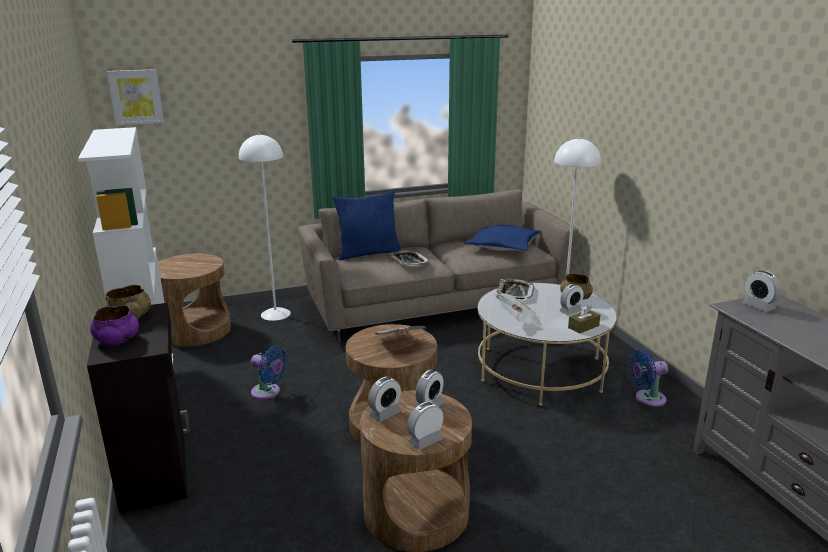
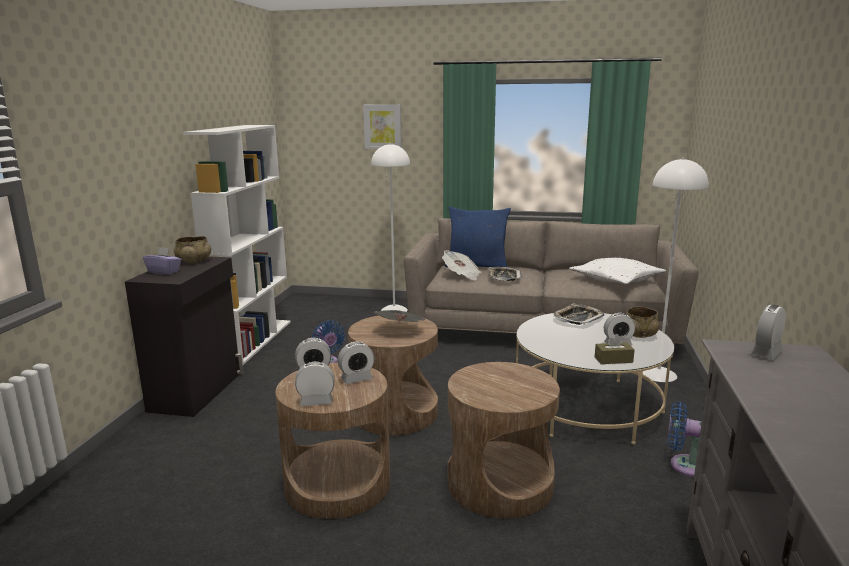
camera: 30 degrees right, 5 degrees down
(117, 340) = (164, 271): purple bowl -> purple tissue box
(136, 97) = (309, 109): picture -> picture (382, 126)
(196, 330) = (324, 309): brown side table -> brown side table (500, 483)
(502, 246) = (616, 279): blue pillow -> white pillow
(519, 322) = (548, 342): newspaper -> newspaper (462, 275)
(758, 306) = (766, 353): alarm clock -> alarm clock turned 45 degrees clockwise

